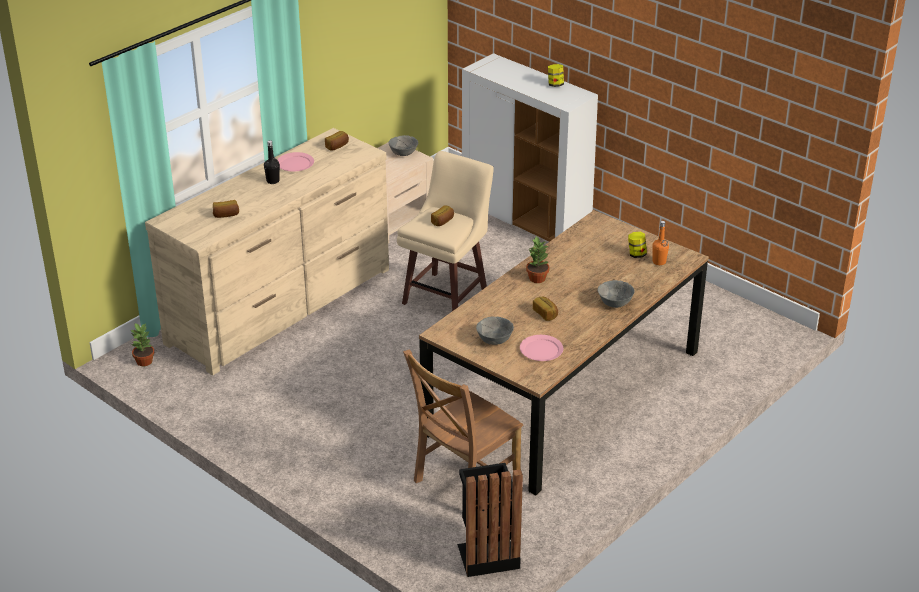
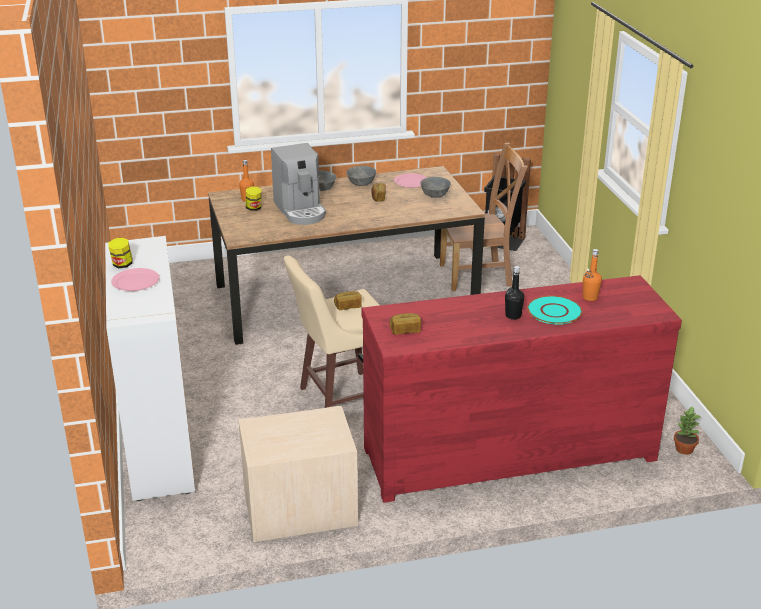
camera: 145 degrees left, 5 degrees down
(226, 215) = (590, 297): bread -> orange bottle
(245, 194) = (554, 311): none -> turquoise plate
(281, 306) = (508, 452): beige dresser -> red dresser
(295, 164) = (471, 326): pink plate -> pink plate (135, 282)
(403, 153) = (262, 439): grey bowl -> grey bowl (361, 184)
(537, 278) = (351, 217): potted plant -> none
(592, 268) = (300, 210): none -> coffee machine

